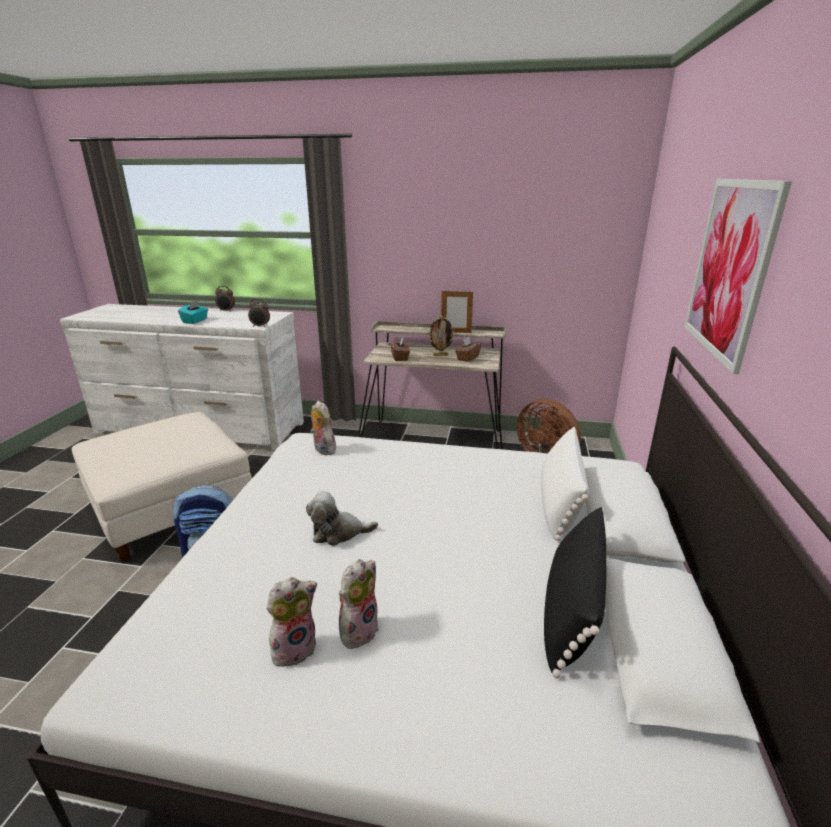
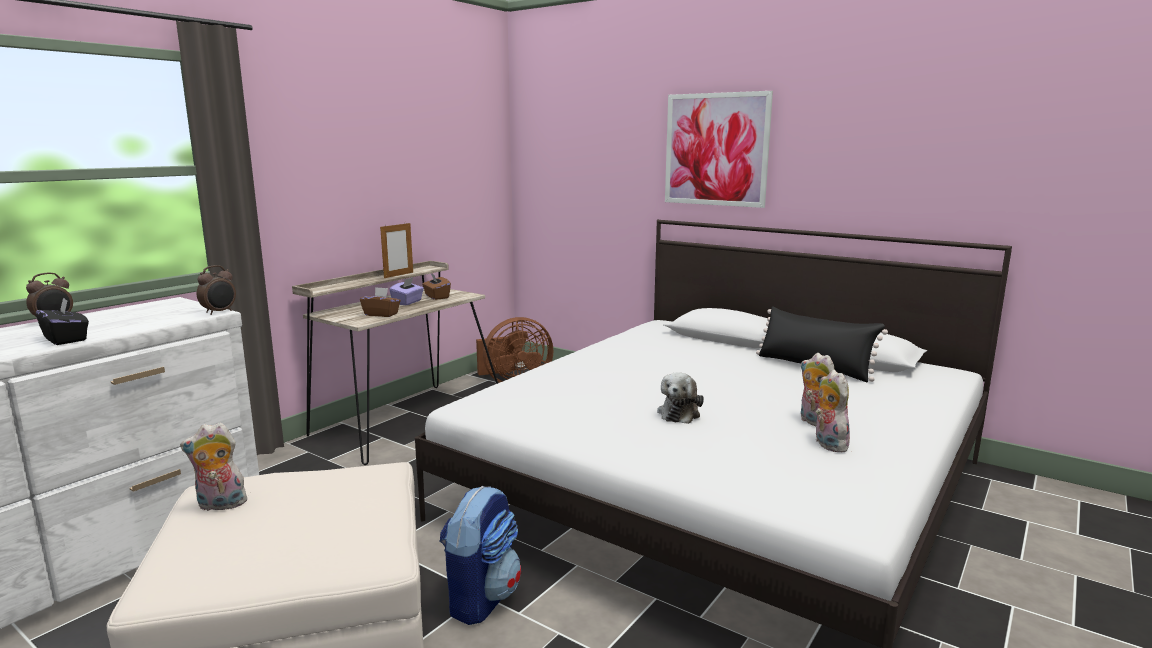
camera: 65 degrees left, 10 degrees down
(195, 321) = (66, 339): turquoise tissue box -> black tissue box
(323, 450) = (509, 399): plush toy -> plush toy (220, 505)
(440, 355) = (407, 302): picture frame -> purple tissue box
(559, 501) = (693, 345): white pillow -> none

